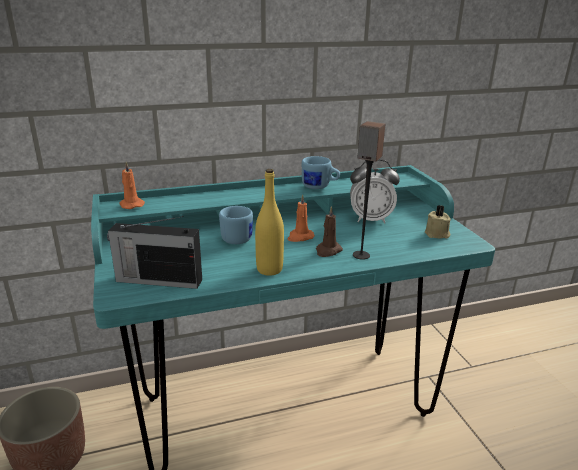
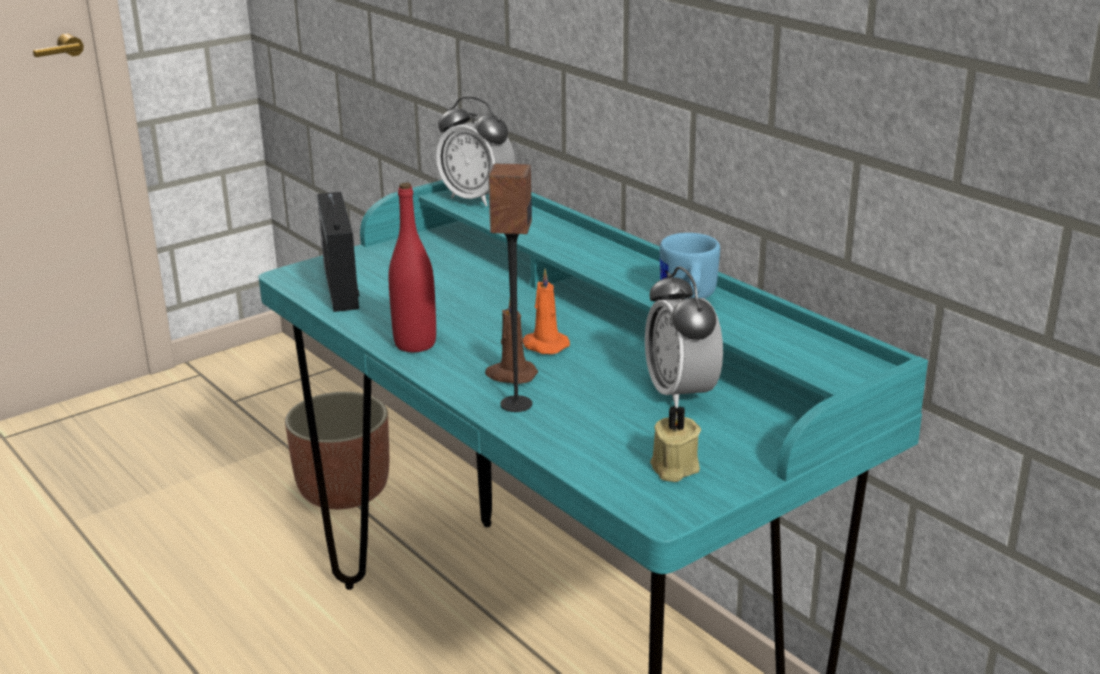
camera: 70 degrees right, 0 degrees up
(131, 204) = (476, 198): orange candle -> alarm clock
(237, 237) = (503, 302): blue mug -> none
(269, 269) = (415, 344): yellow bottle -> red bottle

